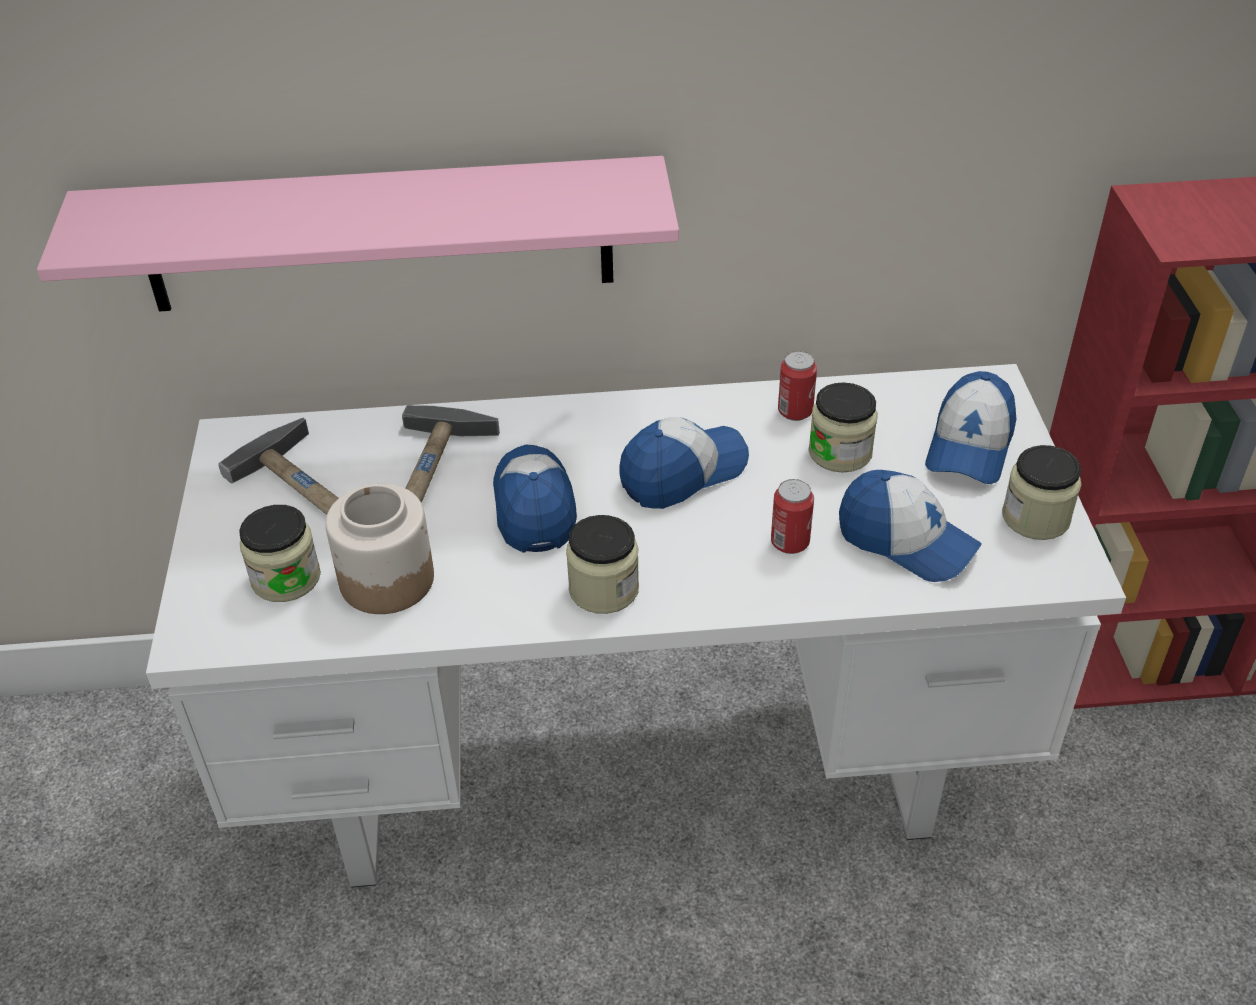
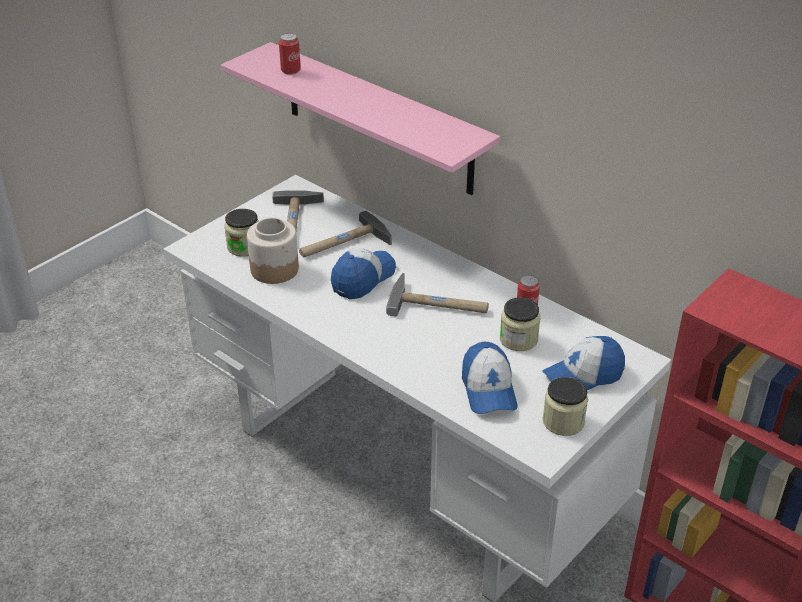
camera: 45 degrees right, 5 degrees down
(604, 589) = (342, 324): jar -> none
(683, 473) = (439, 304): cap -> hammer
(790, 542) = (439, 357): can -> can (290, 71)

